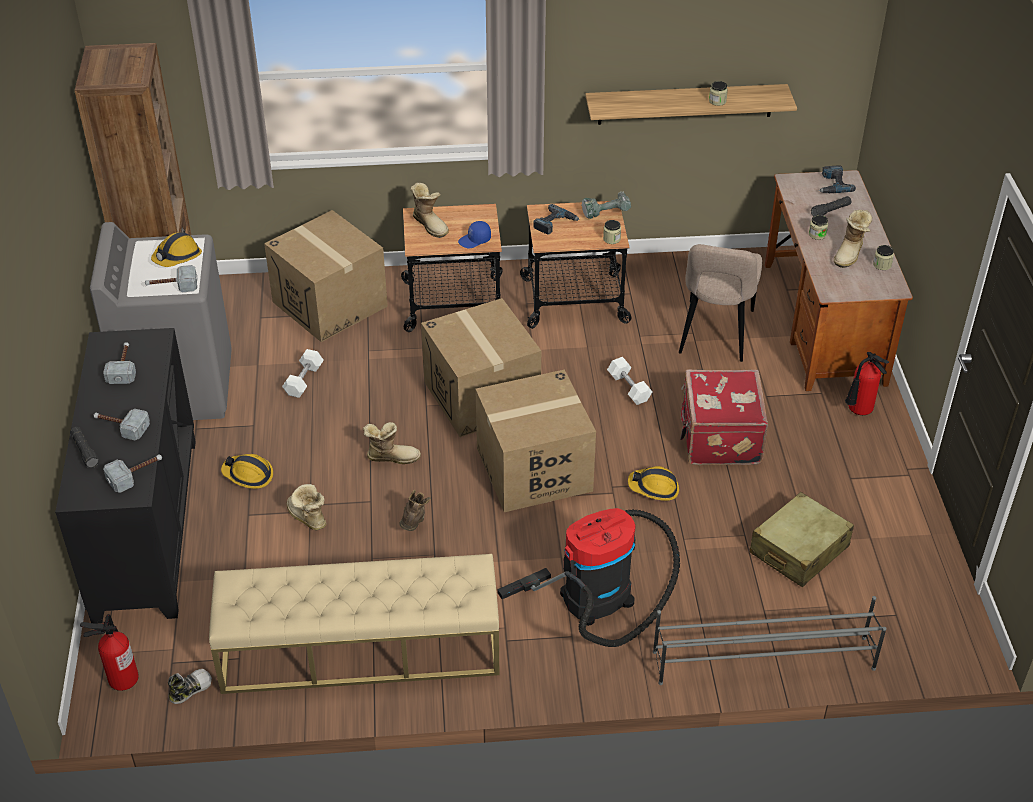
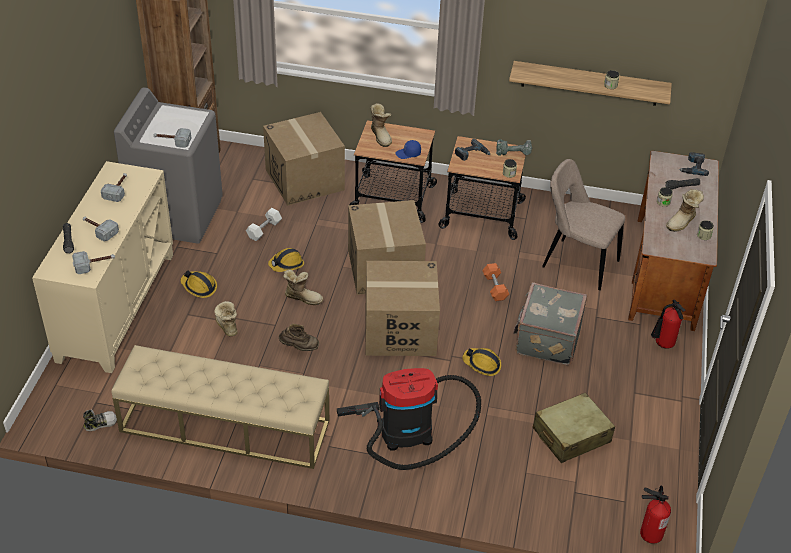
camera: 15 degrees right, 0 degrees up
(122, 677) = (60, 404): fire extinguisher -> fire extinguisher (649, 533)
(145, 527) = (116, 306): black cabinet -> beige cabinet
(177, 257) = (184, 122): hard hat -> hard hat (286, 265)
(414, 523) = (299, 347): brown boot -> brown boot turned 60 degrees clockwise
(629, 388) = (495, 287): white dumbbell -> orange dumbbell
(715, 335) = (576, 263): beige chair -> beige chair turned 90 degrees clockwise
(718, 438) = (546, 339): red suitcase -> grey suitcase
(762, 660) = (508, 508): grey shoe rack -> none

